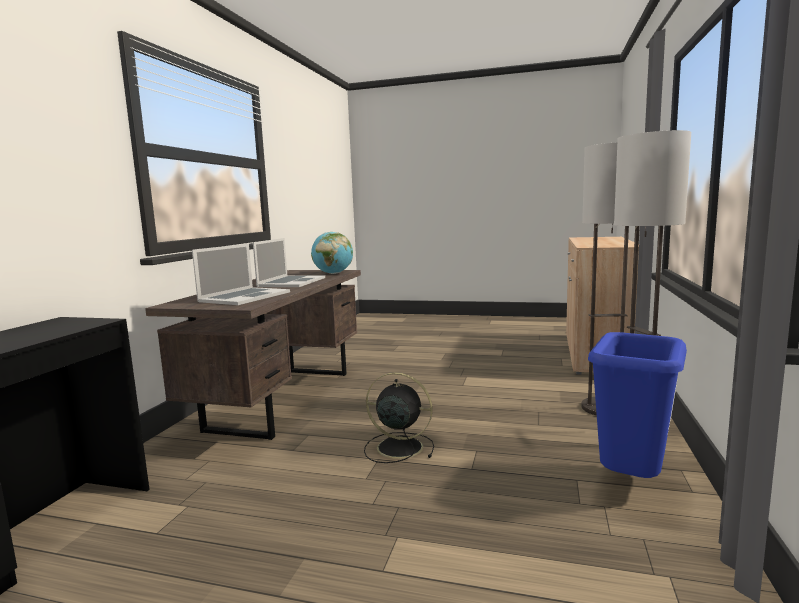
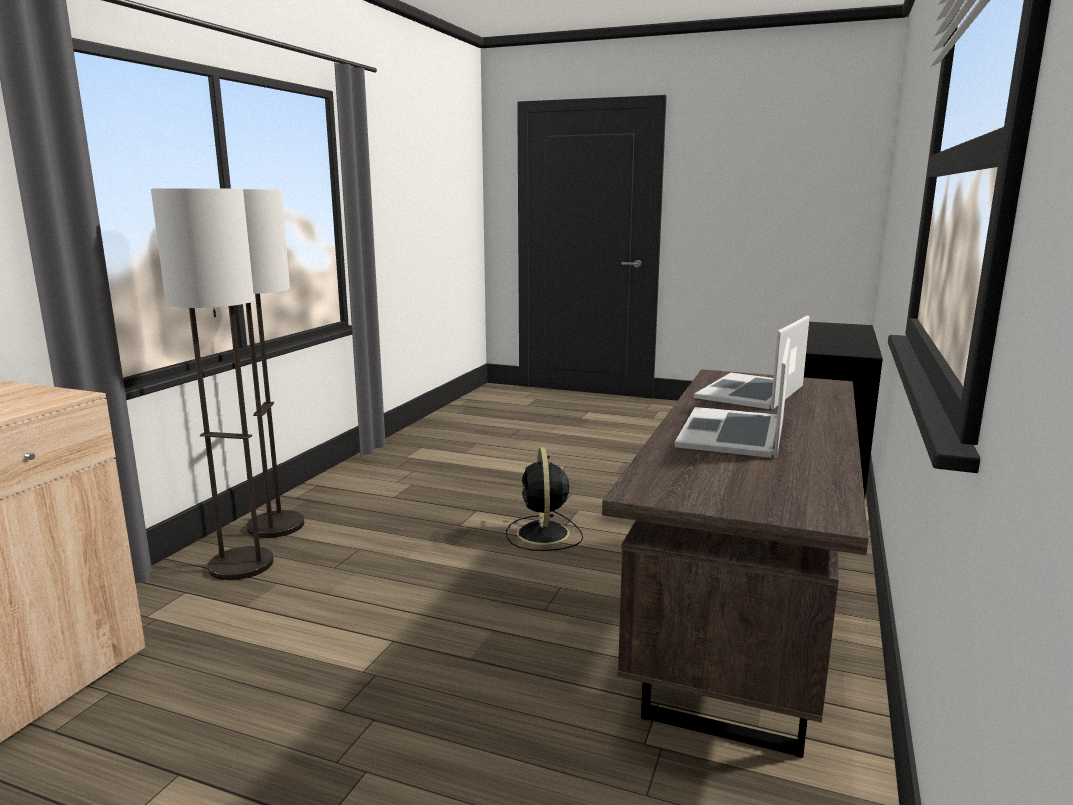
camera: 175 degrees left, 5 degrees up
(333, 273) = (670, 473): globe -> none
(397, 447) = (543, 534): black fan -> black fan turned 60 degrees clockwise
(631, 483) = (354, 492): blue trash can -> none

